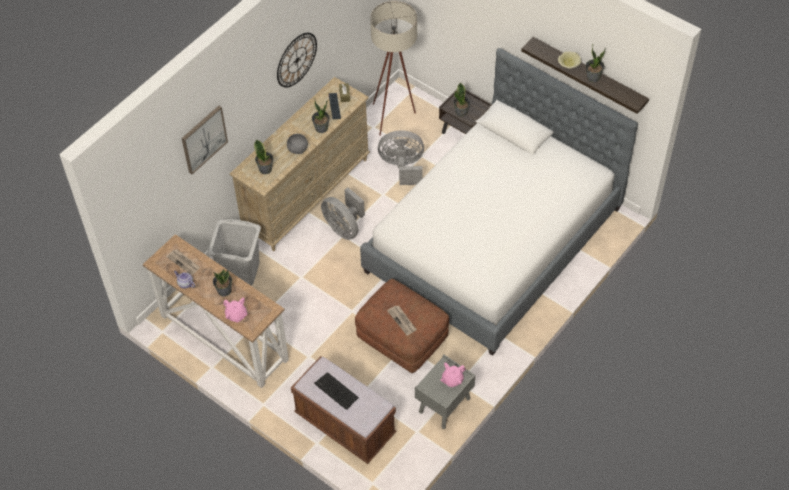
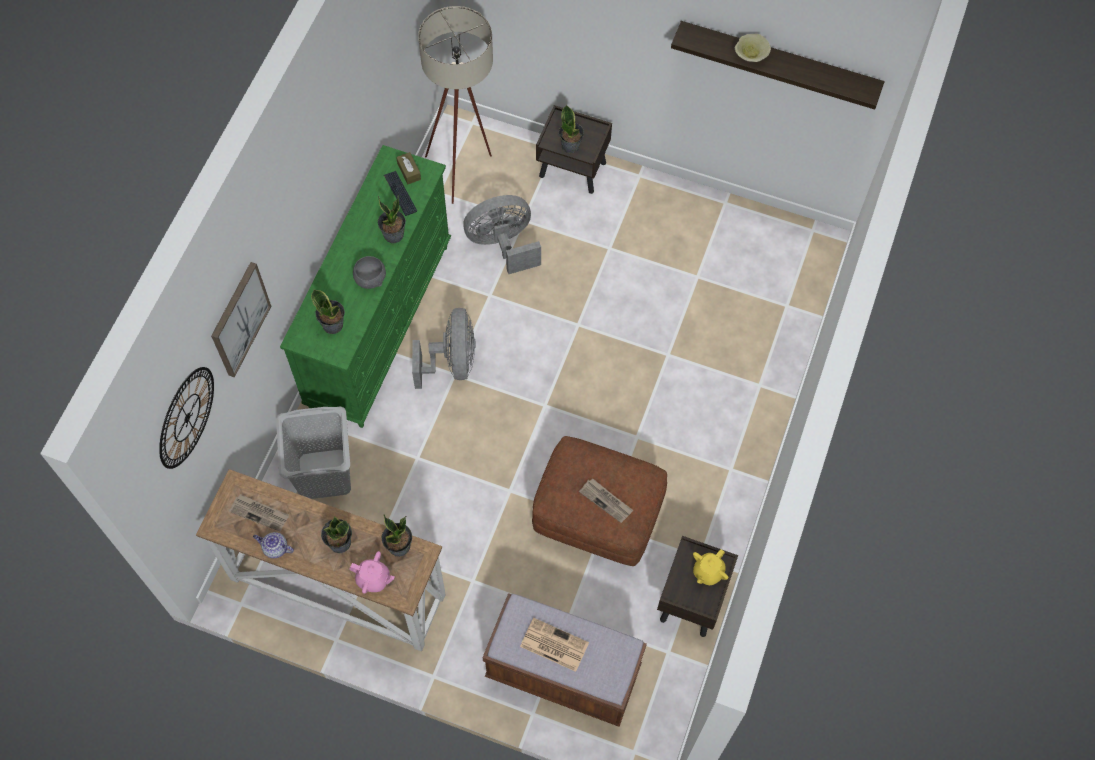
camera: 20 degrees left, 10 degrees up
(296, 60) = (335, 144): wall clock -> wall clock (186, 417)
(307, 195) = (380, 324): beige dresser -> green dresser
(336, 391) = (553, 644): keyboard -> newspaper
(344, 228) = (452, 362): grey fan -> grey fan turned 120 degrees counterclockwise
(444, 406) = (692, 600): grey nightstand -> brown nightstand
(452, 380) = (708, 572): pink teapot -> yellow teapot
(493, 240) = (670, 324): bed -> none
(593, 77) = (793, 66): potted plant -> potted plant (399, 546)

